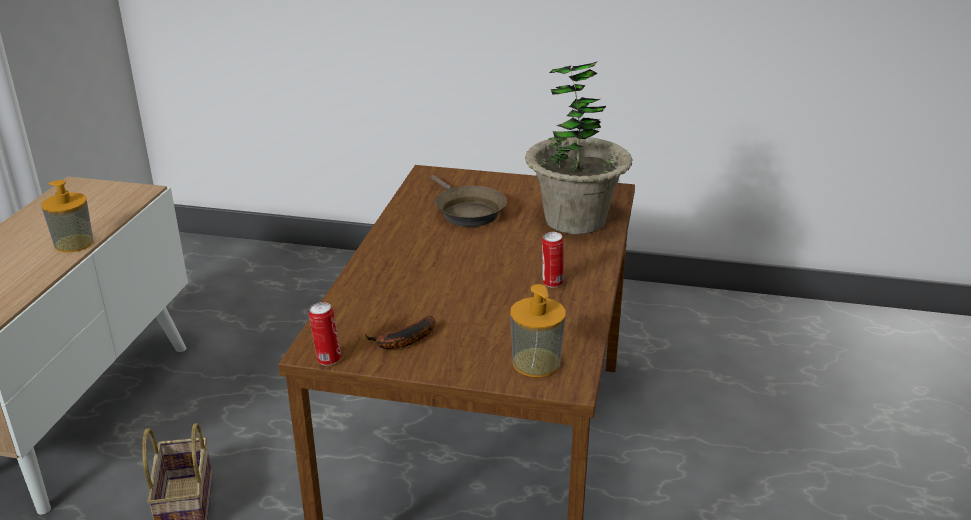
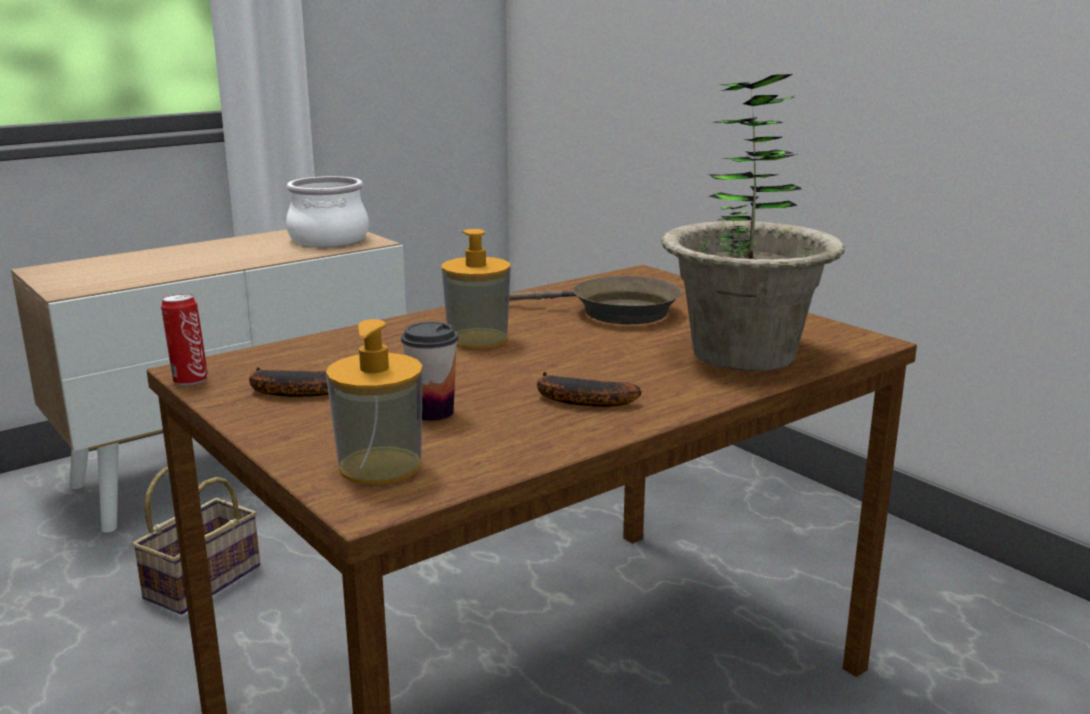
camera: 40 degrees right, 10 degrees down
(74, 243) = (247, 261): soap dispenser -> soap dispenser (477, 339)
(99, 199) = (328, 239): none -> cooking pot
(466, 212) = (615, 312): brown frying pan -> brown frying pan turned 90 degrees counterclockwise
(500, 320) = (432, 412): none -> cup
(552, 283) = (576, 400): can -> banana

